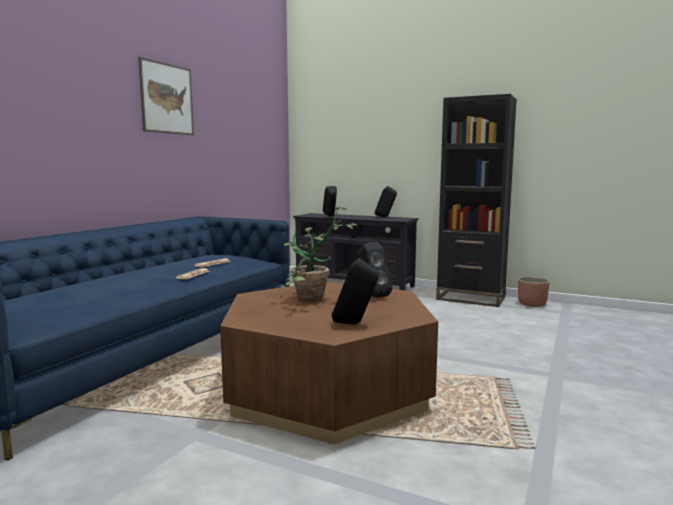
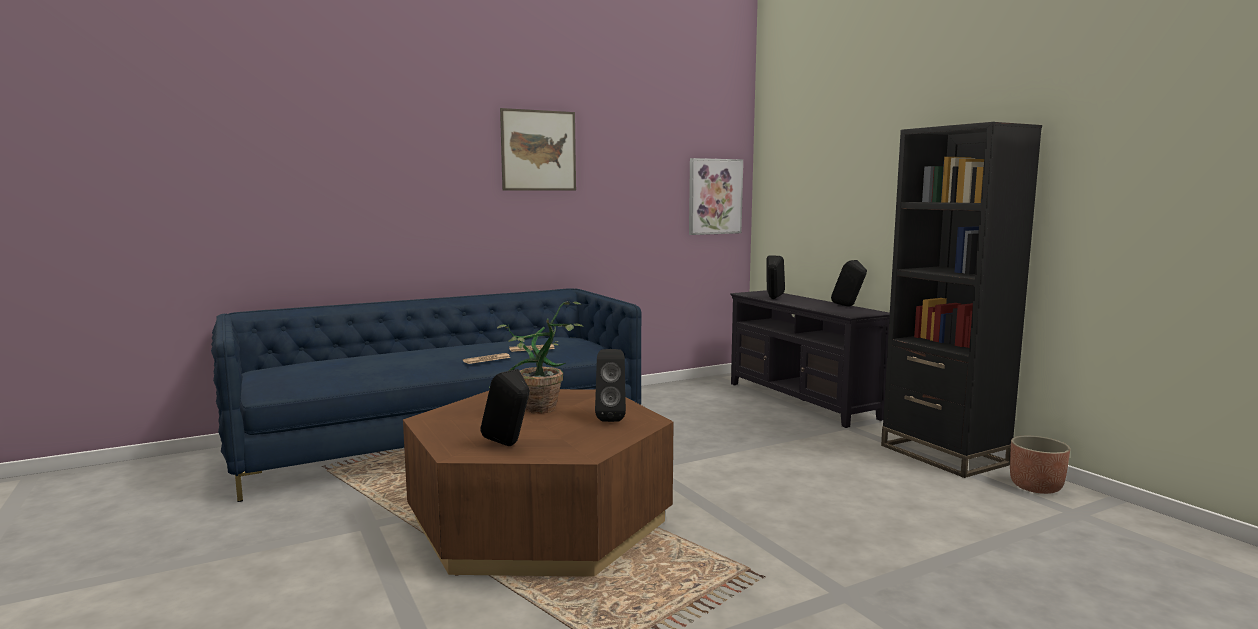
camera: 35 degrees right, 0 degrees up
(271, 146) = (714, 196): none -> picture

